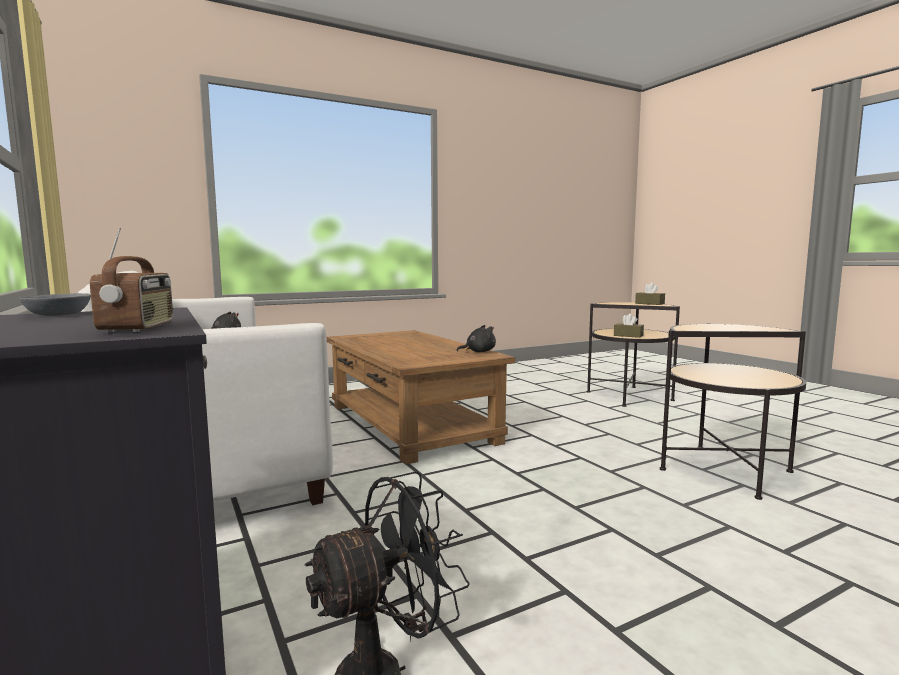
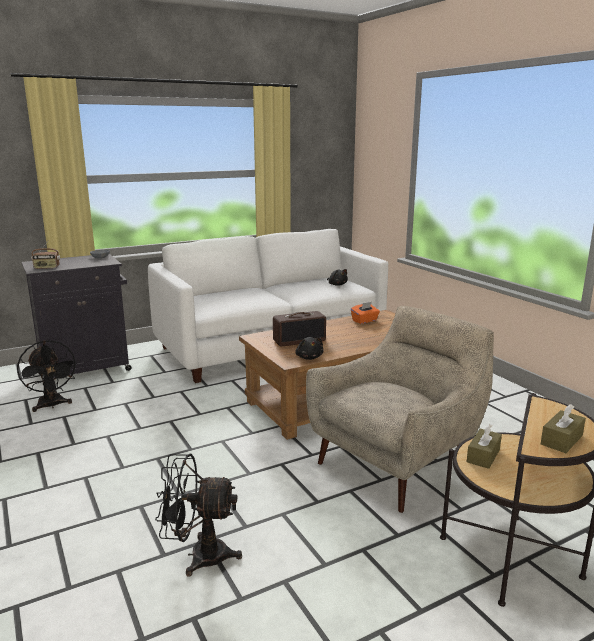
camera: 90 degrees right, 10 degrees up
(364, 341) = (364, 321): none -> orange tissue box
(424, 354) = (299, 340): none -> radio
(535, 411) = (397, 464): none -> beige armchair
(725, 470) = (199, 555): side table -> black fan

